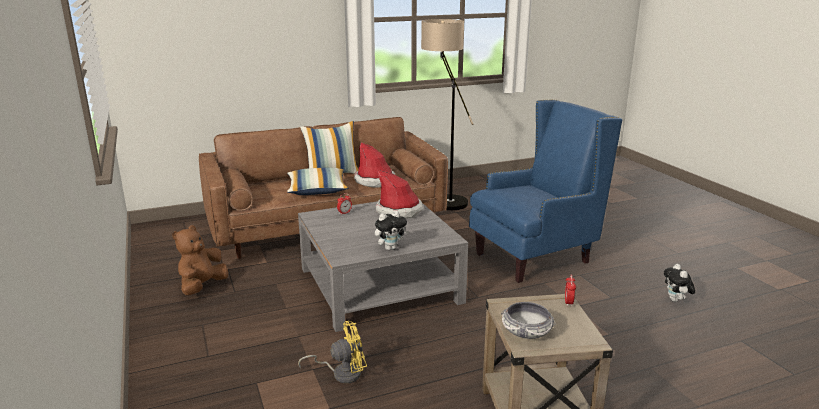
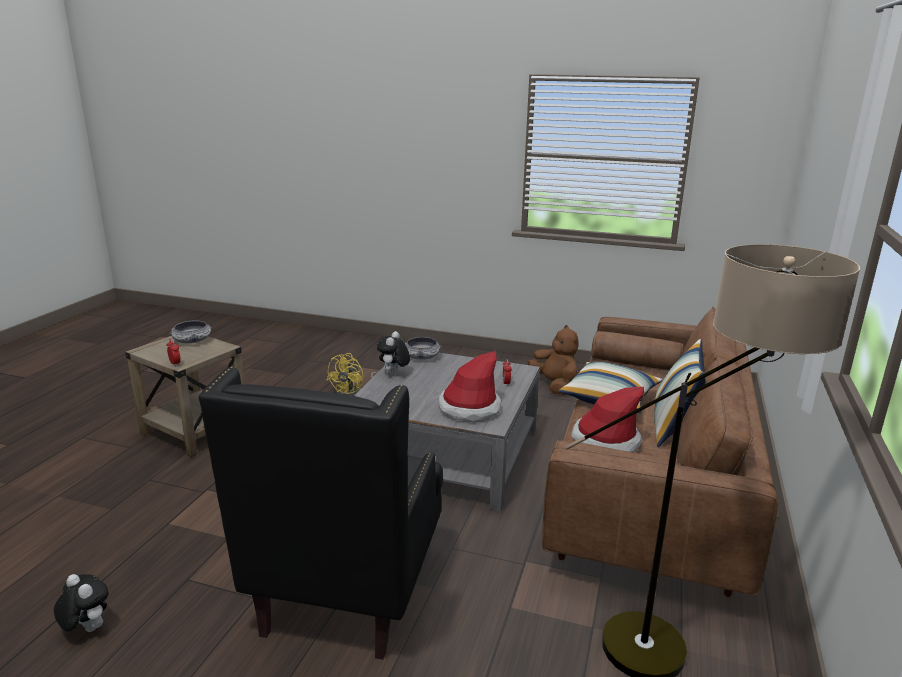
camera: 130 degrees right, 0 degrees up
(341, 251) = (422, 356): none -> bowl
(533, 257) = (347, 592): blue armchair -> black armchair

